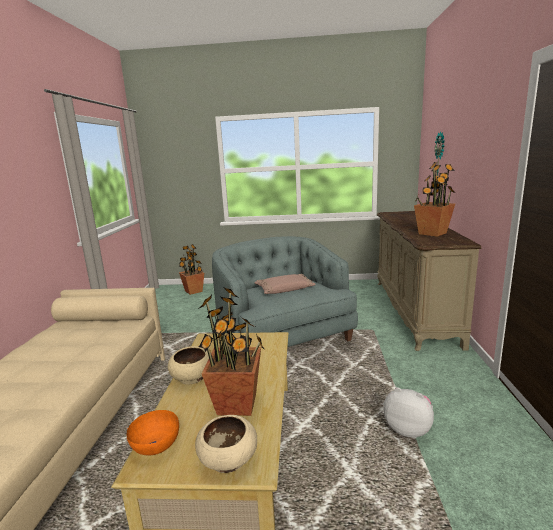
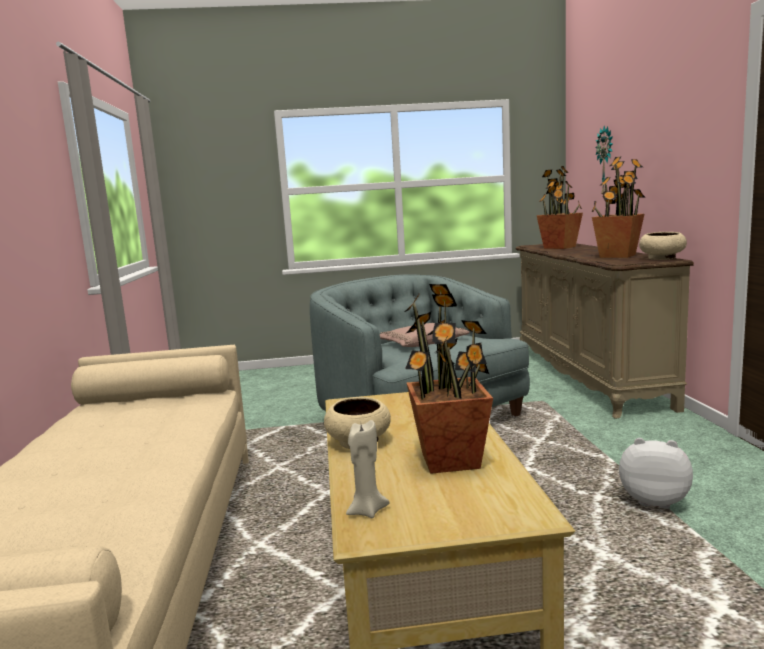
camera: 10 degrees left, 5 degrees down
(156, 445) = (367, 511): orange bowl -> beige candle
(193, 291) = (244, 379): potted plant -> potted plant (559, 247)
(228, 460) = (486, 512): beige bowl -> beige bowl (662, 258)

